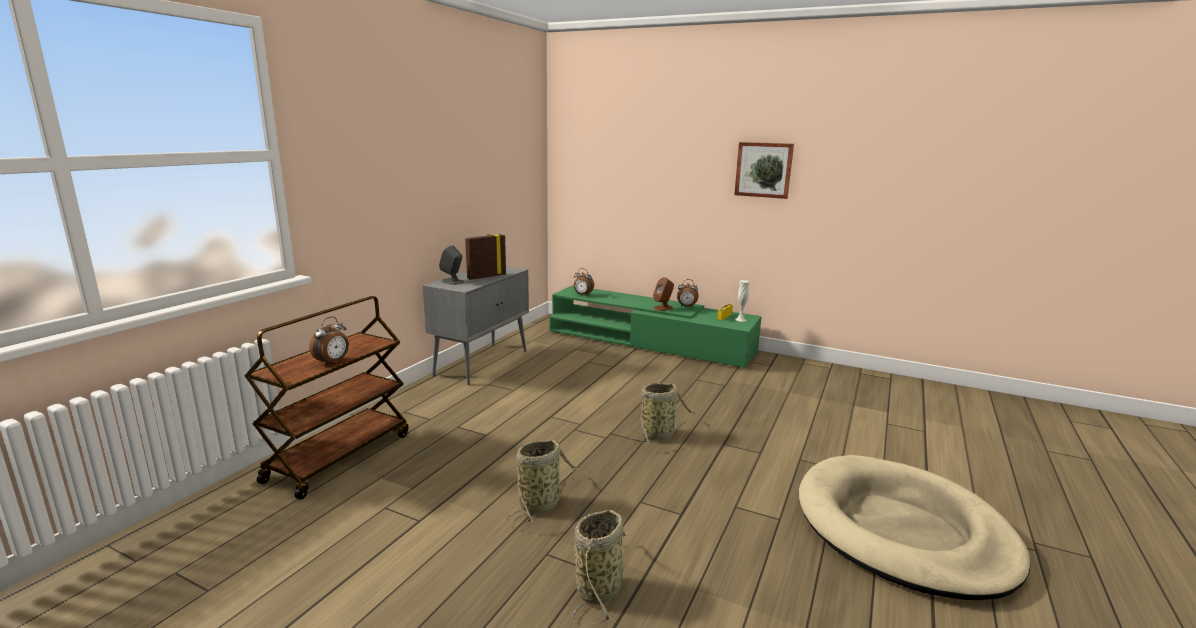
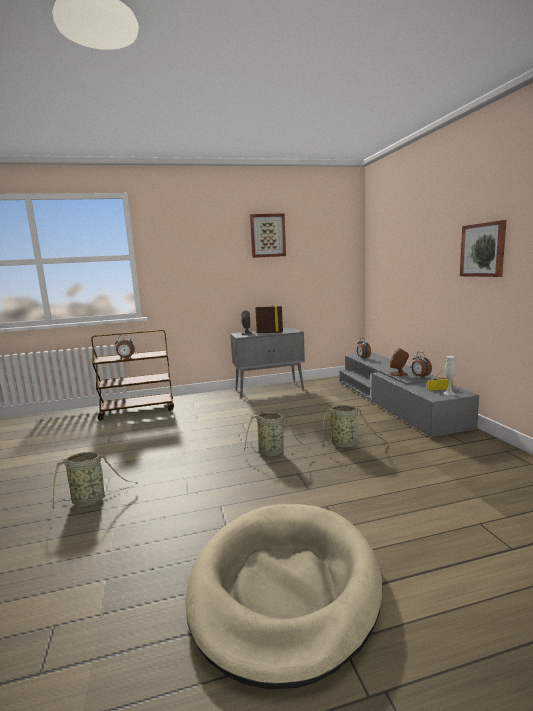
camera: 50 degrees right, 5 degrees down
(460, 122) = (267, 235): none -> picture
(541, 503) = (152, 457): basket -> basket (346, 444)
(649, 342) = (395, 402): green tv stand -> grey tv stand

